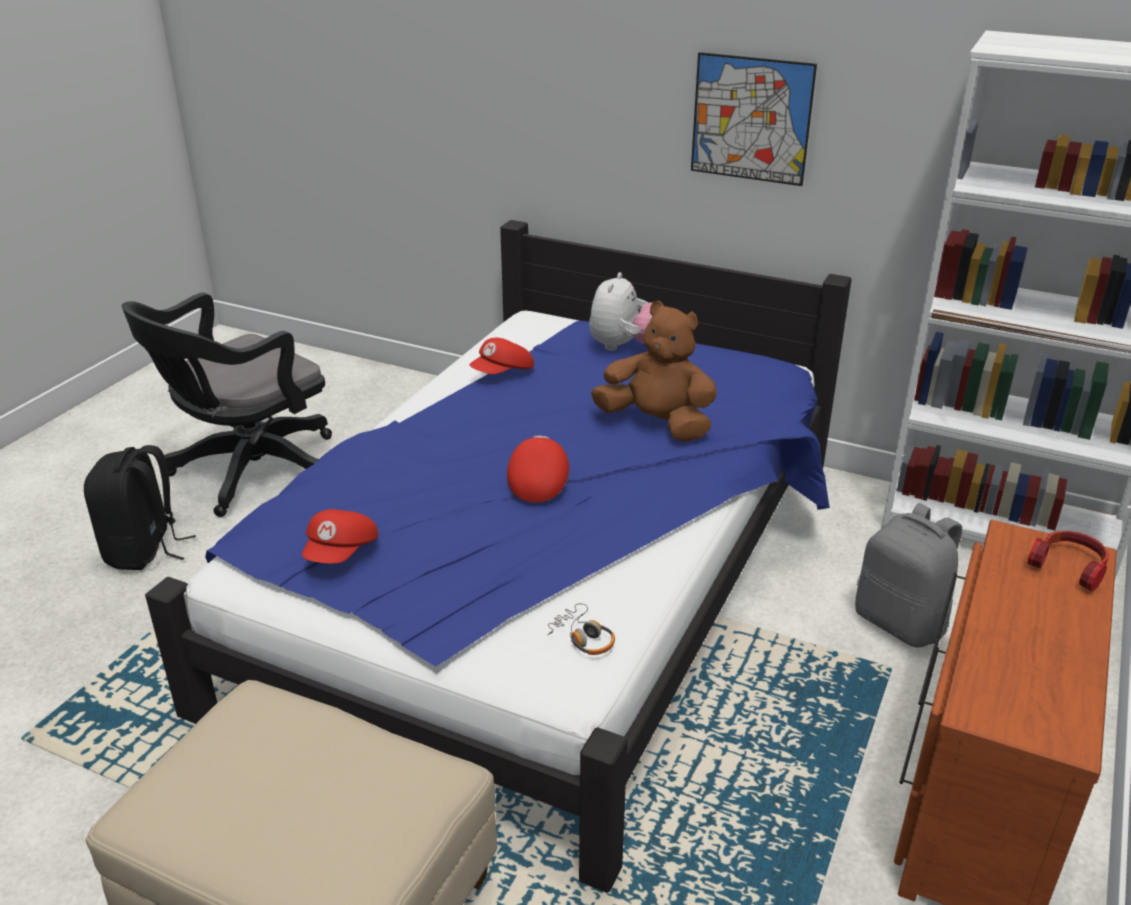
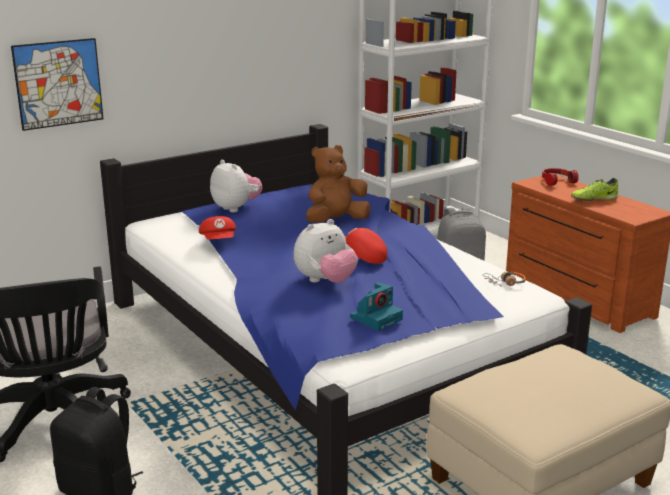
camera: 60 degrees left, 10 degrees down
(342, 552) = (376, 318): red cap -> camera
(434, 480) = (325, 281): none -> plush toy
(751, 119) = (252, 45): picture -> picture (58, 83)
(1027, 635) = (593, 199): none -> shoe

